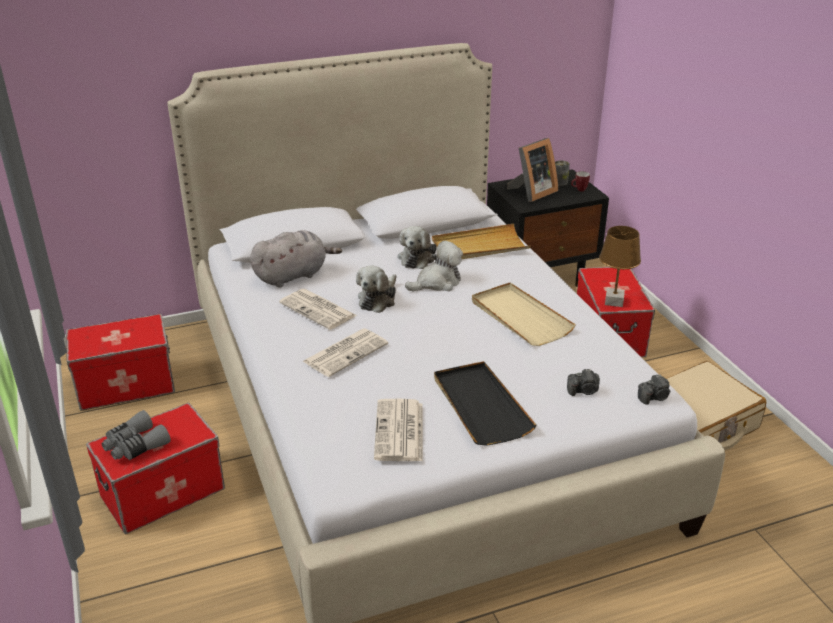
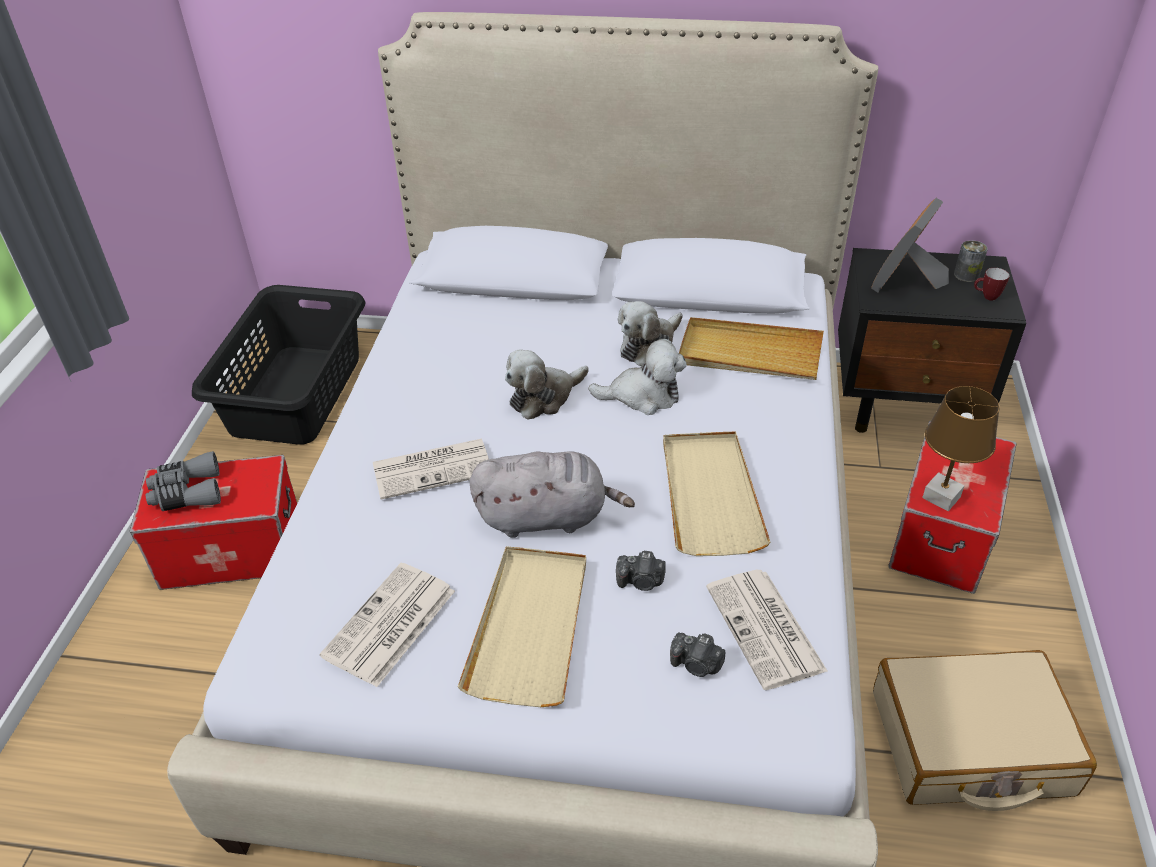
camera: 30 degrees right, 10 degrees up
(126, 385) = (298, 393): storage box -> black laundry basket
(293, 275) = (472, 325): grey plush toy -> grey plush toy (547, 517)
(319, 310) = (457, 389): newspaper -> newspaper (766, 629)
(480, 406) = (530, 627): black tray -> beige tray
(532, 193) = (906, 282): picture frame -> picture frame turned 135 degrees clockwise
(654, 397) = (798, 724): camera -> camera (641, 581)

